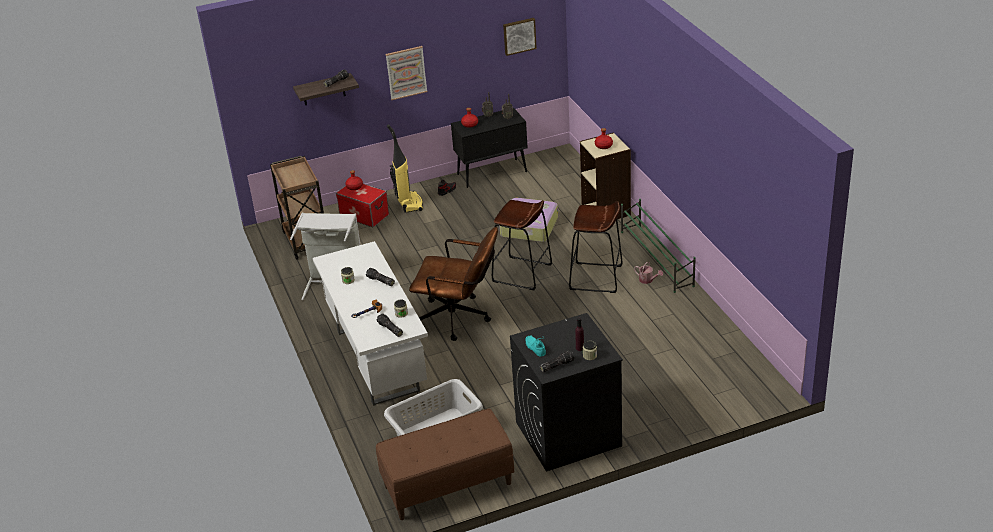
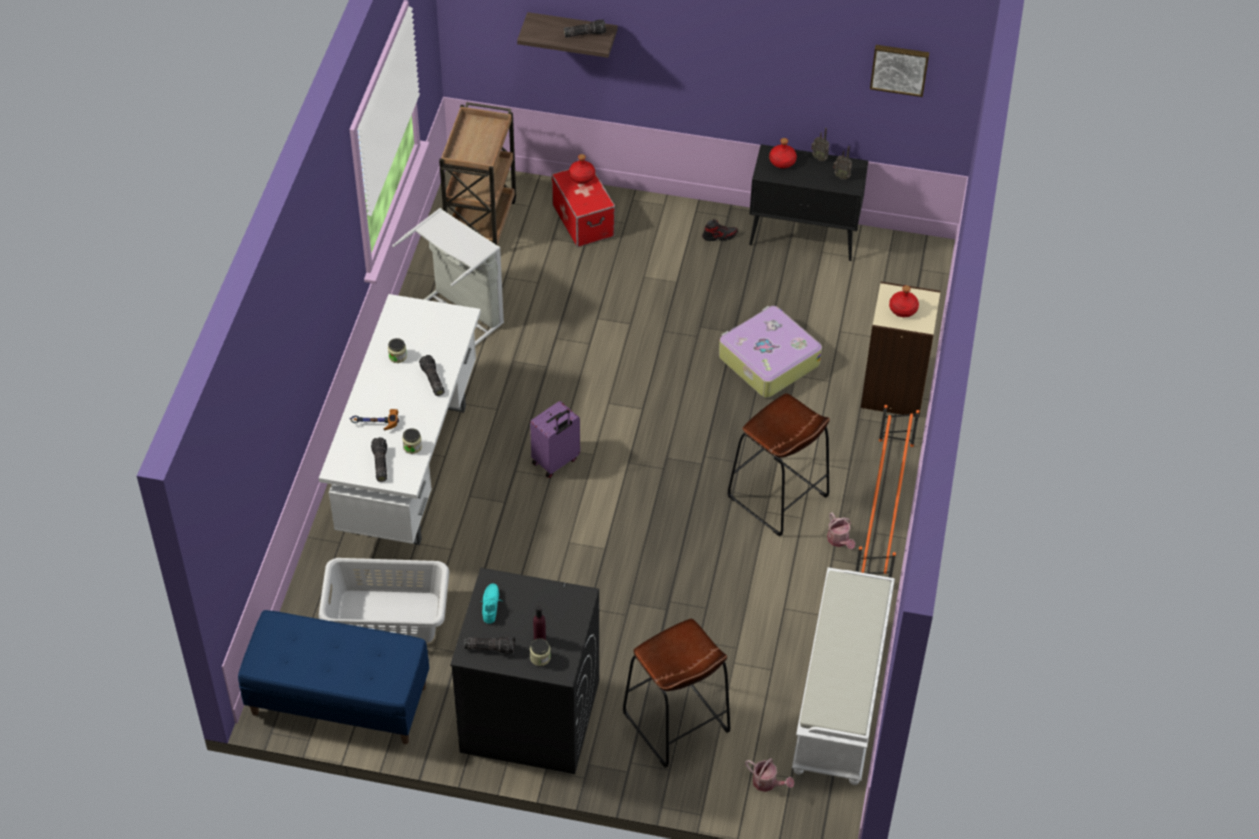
camera: 30 degrees right, 15 degrees up
(406, 72) = (704, 54): picture -> none
(409, 203) = (654, 231): vacuum cleaner -> none
(447, 485) = (338, 700): brown bench -> blue bench
(459, 319) = (556, 462): brown office chair -> purple suitcase
(522, 273) = (693, 433): brown stool -> brown stool (676, 723)
(656, 259) = (883, 512): green shoe rack -> orange shoe rack
(723, 341) = (841, 698): none -> white bench
(727, 395) = (767, 783): none -> watering can

